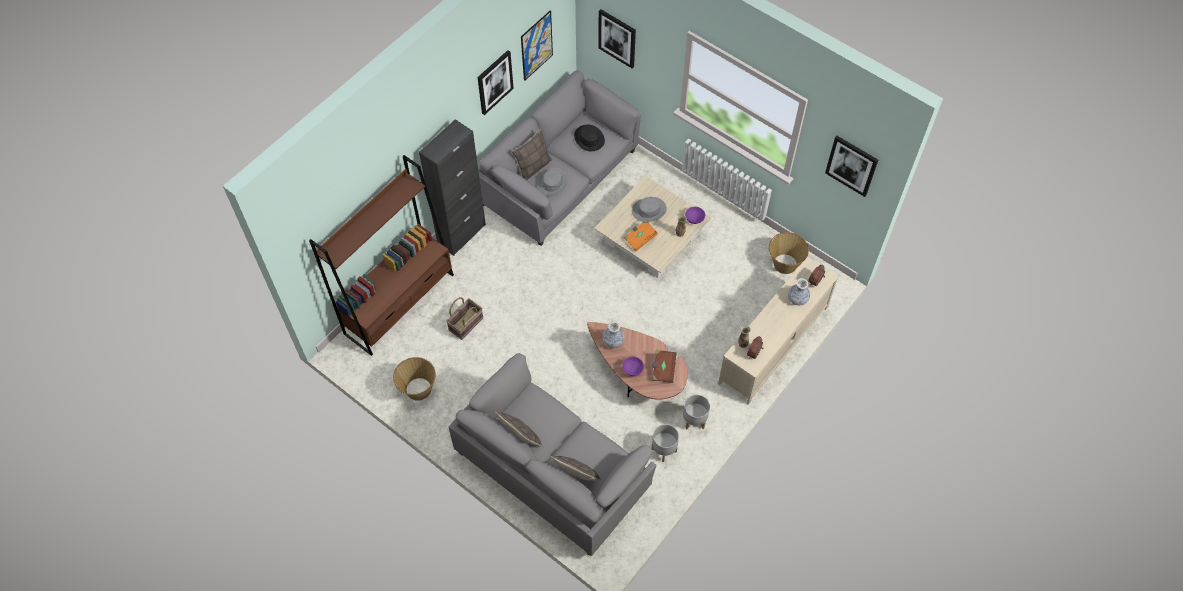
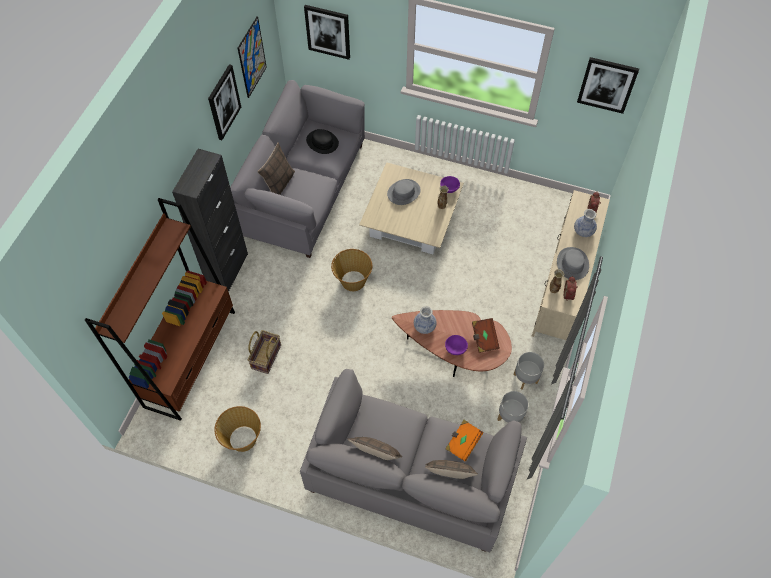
camera: 20 degrees left, 0 degrees up
(552, 182) = (303, 192): grey hat -> grey hat (572, 264)
(640, 238) = (407, 221): orange book -> orange book (463, 442)
(784, 263) = (541, 206): basket -> basket (352, 281)

